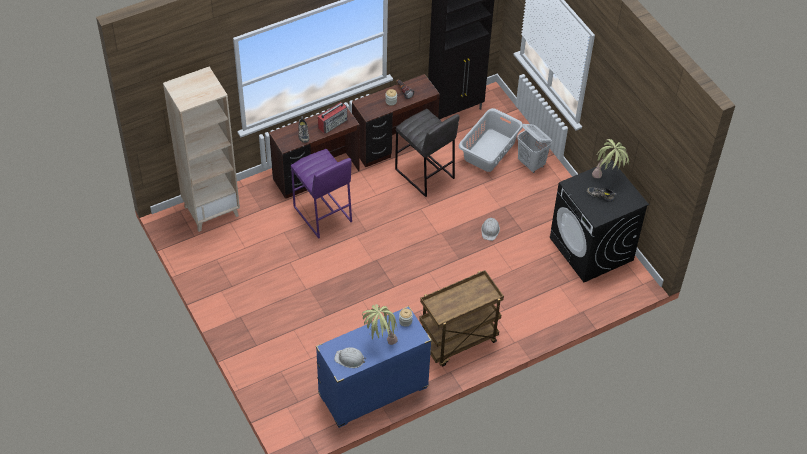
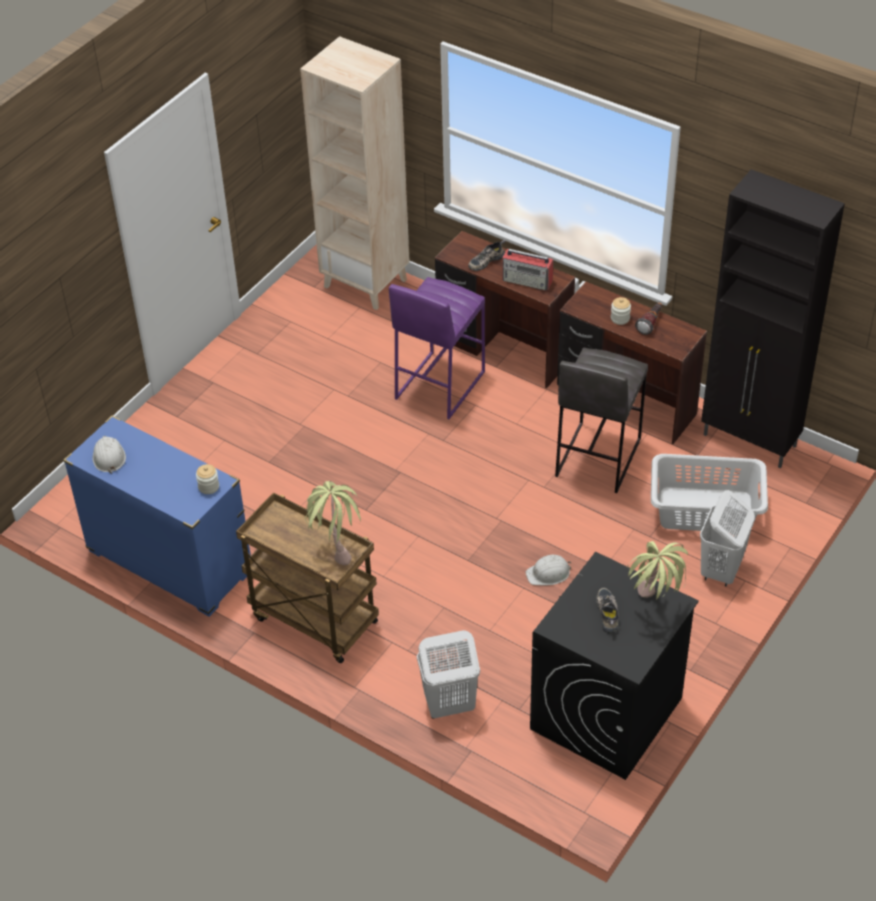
camera: 65 degrees right, 5 degrees down
(379, 341) = (156, 474): potted plant -> potted plant (335, 548)
(549, 308) = (448, 705): none -> white laundry basket

